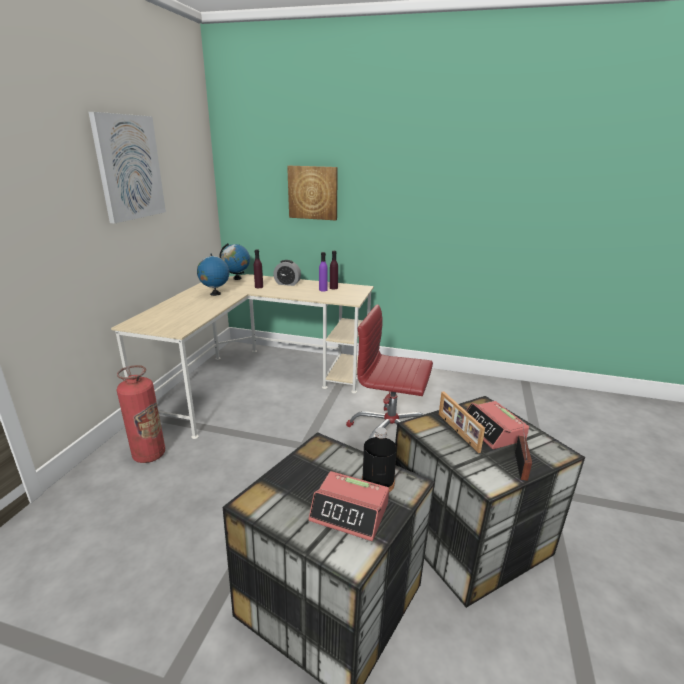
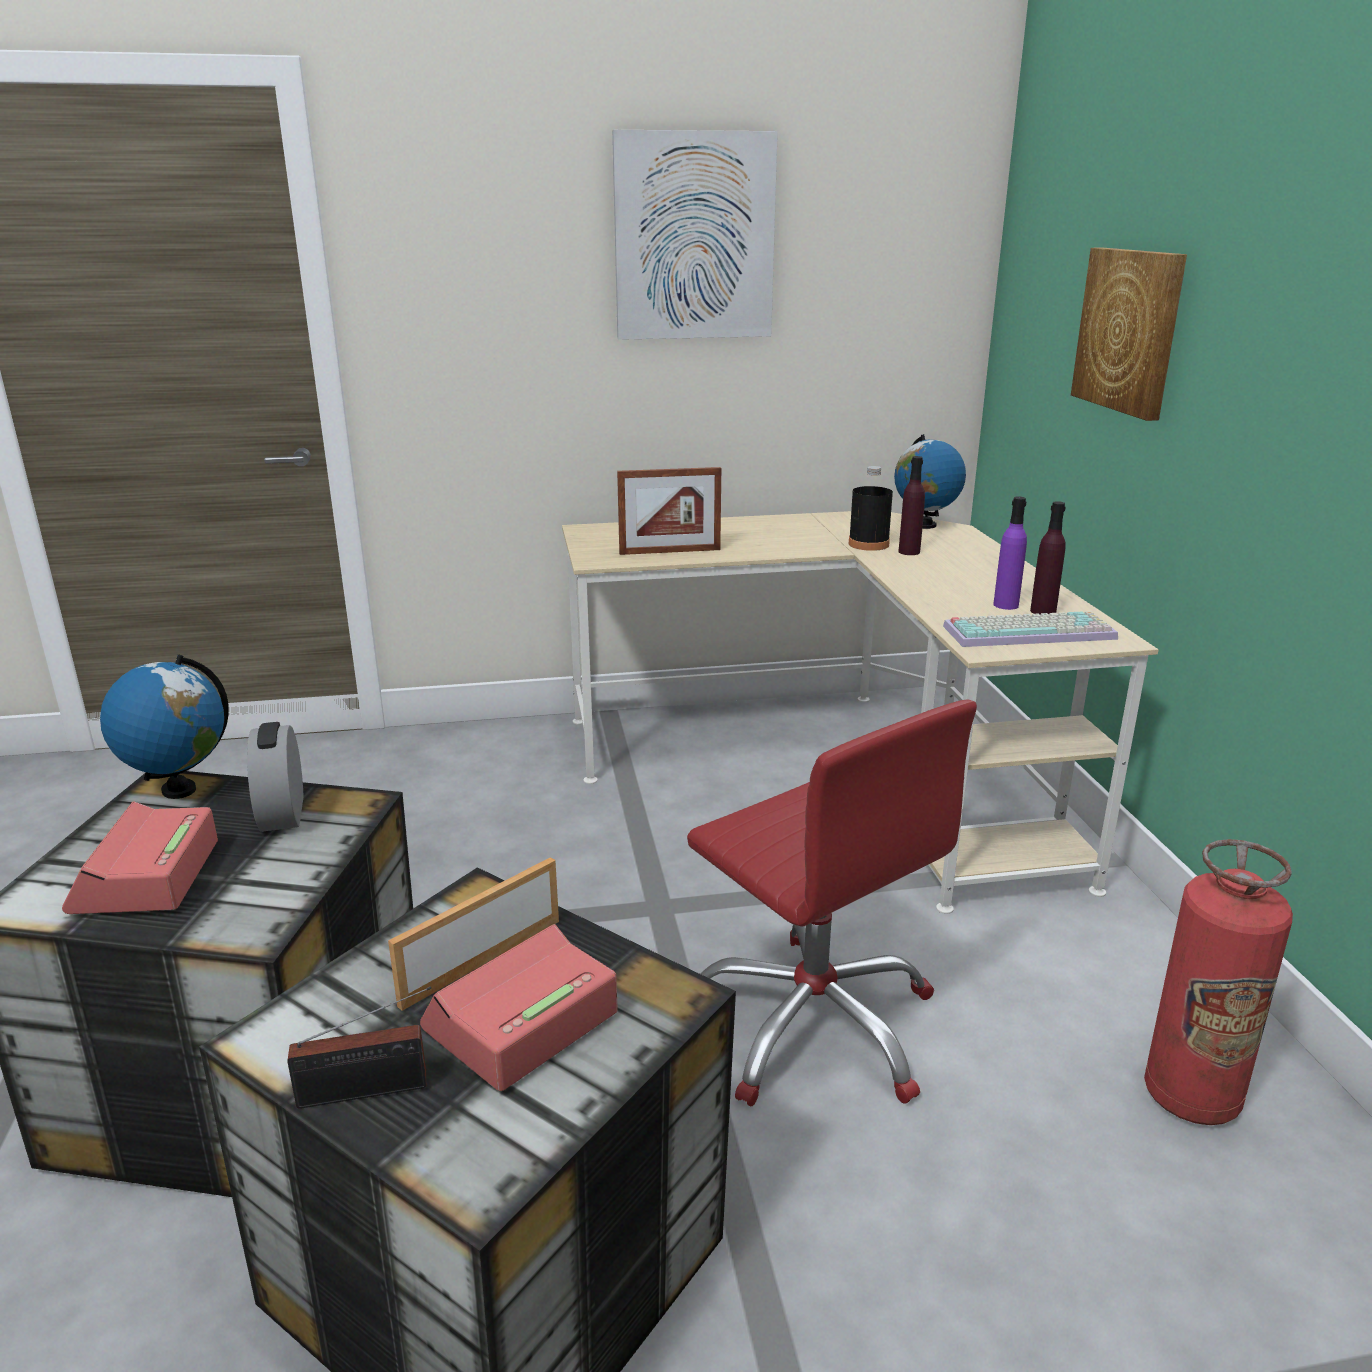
camera: 65 degrees right, 0 degrees up
(149, 455) = (513, 762): fire extinguisher -> fire extinguisher (1191, 1096)
(192, 317) = (670, 551): none -> picture frame
(215, 294) = (806, 535): globe -> globe (179, 790)
(287, 283) = (979, 567): alarm clock -> alarm clock (282, 813)
(346, 293) = (1030, 631): none -> keyboard
(378, 482) = (246, 890): black bottle -> black bottle (868, 544)
(389, 434) = (814, 1023): red office chair -> red office chair turned 150 degrees clockwise

